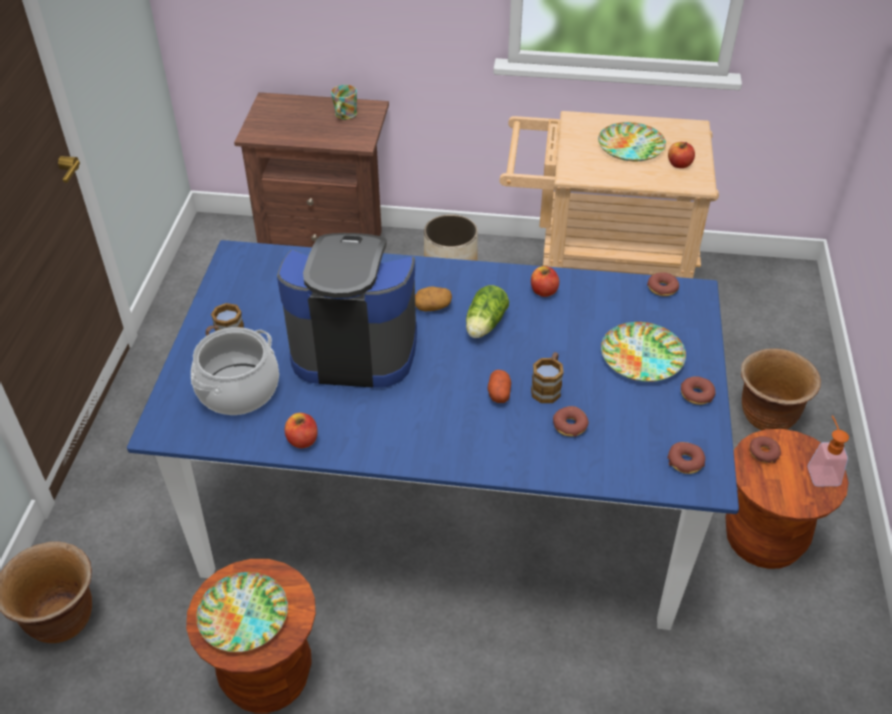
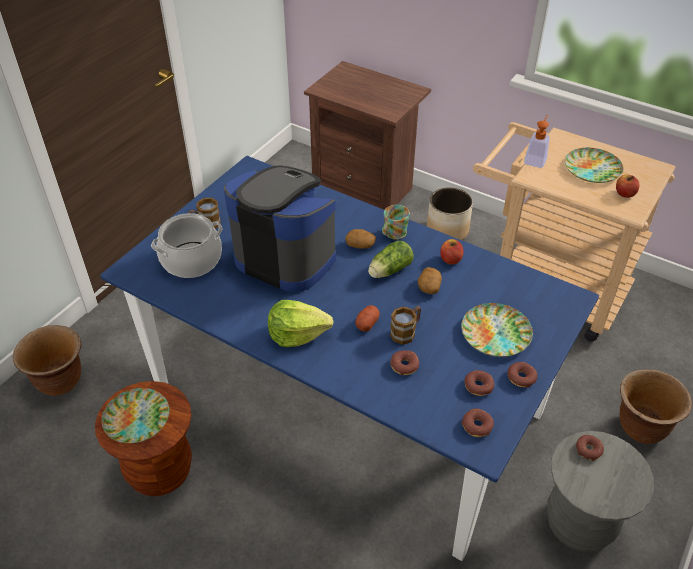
camera: 25 degrees right, 0 degrees up
(302, 440) = (210, 309): apple -> none
(344, 115) = (391, 91): mug -> mug (393, 234)
(427, 433) = (297, 334): none -> lettuce
(539, 329) = (429, 286): none -> potato
(662, 288) = (547, 286): donut -> donut (478, 386)
(762, 540) = (579, 523): brown stool -> grey stool
(821, 471) = (630, 483): soap dispenser -> soap dispenser (536, 159)

